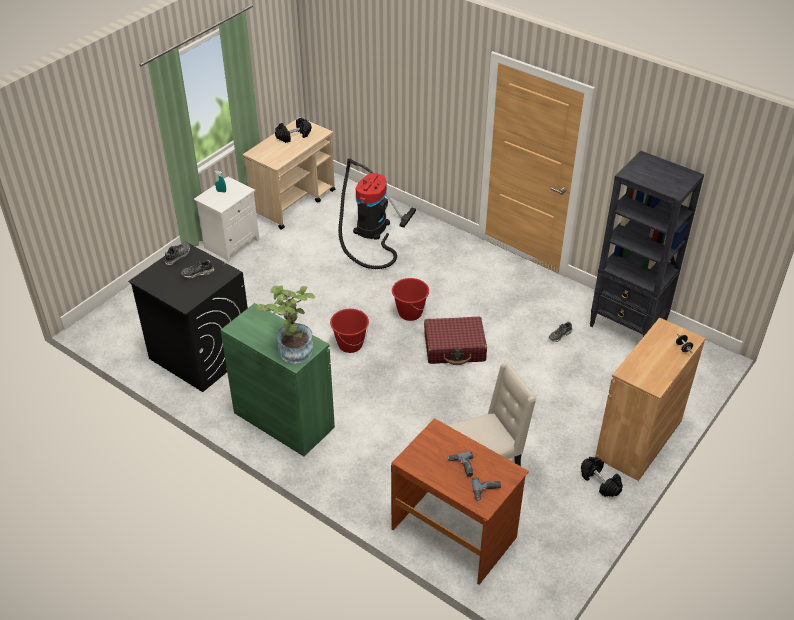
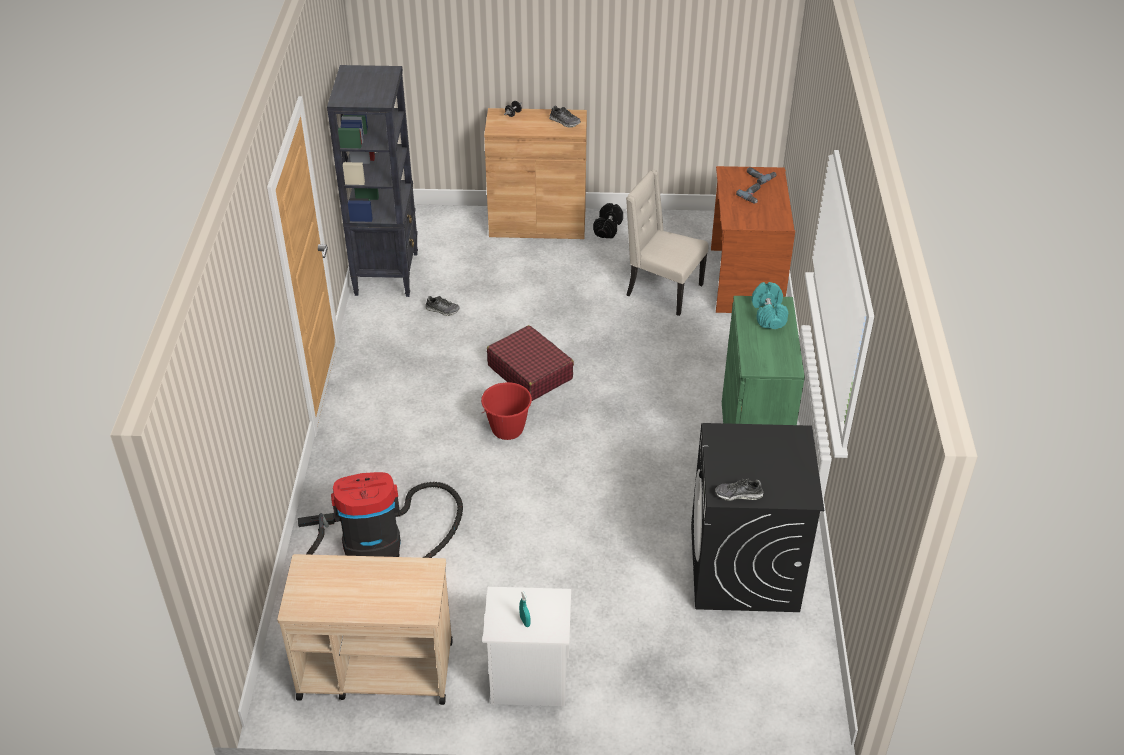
camera: 125 degrees left, 0 degrees up
(197, 273) = (745, 457): shoe -> shoe (565, 122)
(292, 349) = (768, 314): potted plant -> turquoise dumbbell
(293, 136) = (341, 592): black dumbbell -> none
(350, 344) = (602, 450): red bucket -> none

